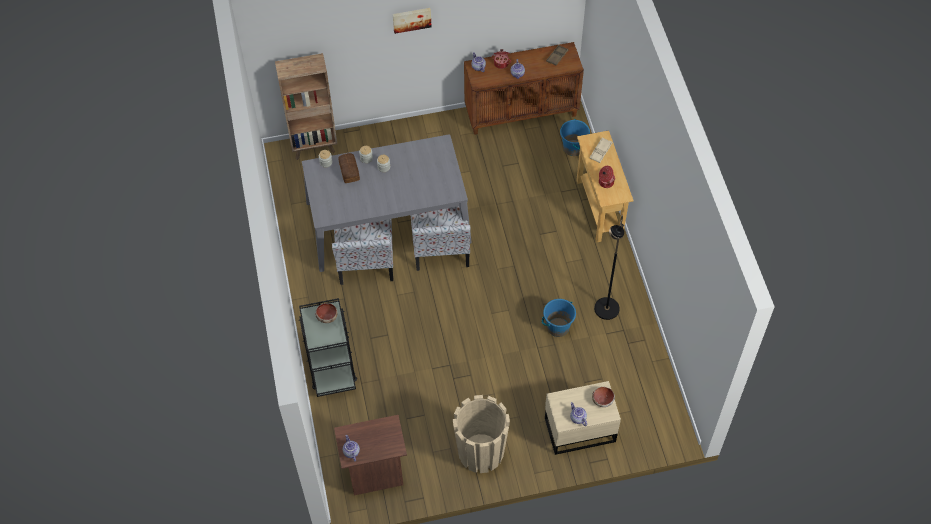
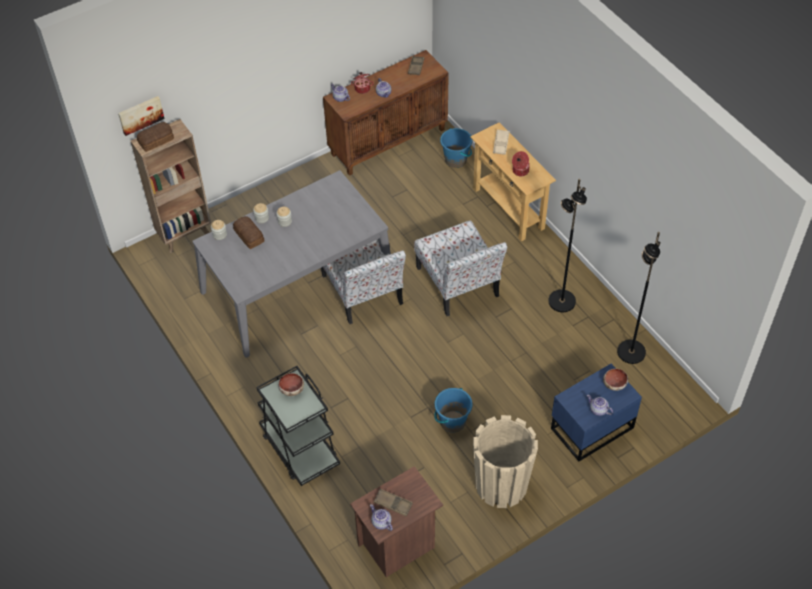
camera: 20 degrees left, 5 degrees down
(295, 67) = (156, 140): none -> bread
(365, 258) = (289, 328): chair -> chair (458, 283)
(367, 440) = (393, 504): none -> brown tray
(411, 19) = (266, 57): picture -> picture (140, 114)
(557, 327) = (521, 334): blue bucket -> blue bucket (452, 421)
(578, 429) = (590, 427): beige nightstand -> blue nightstand
(645, 374) = (630, 352): none -> black floor lamp

